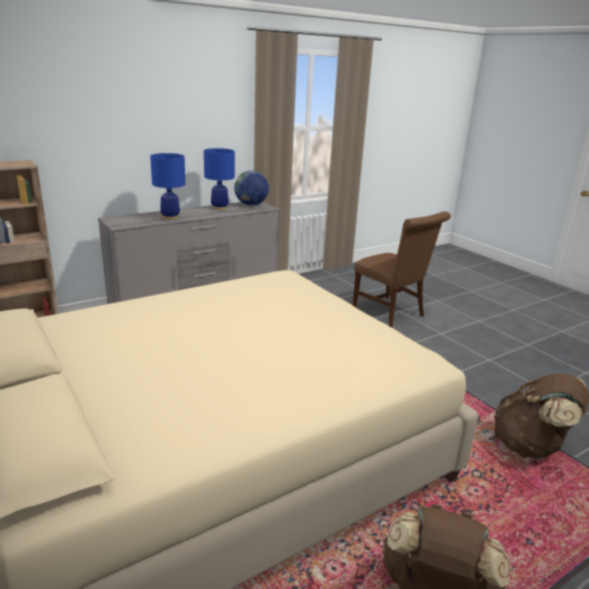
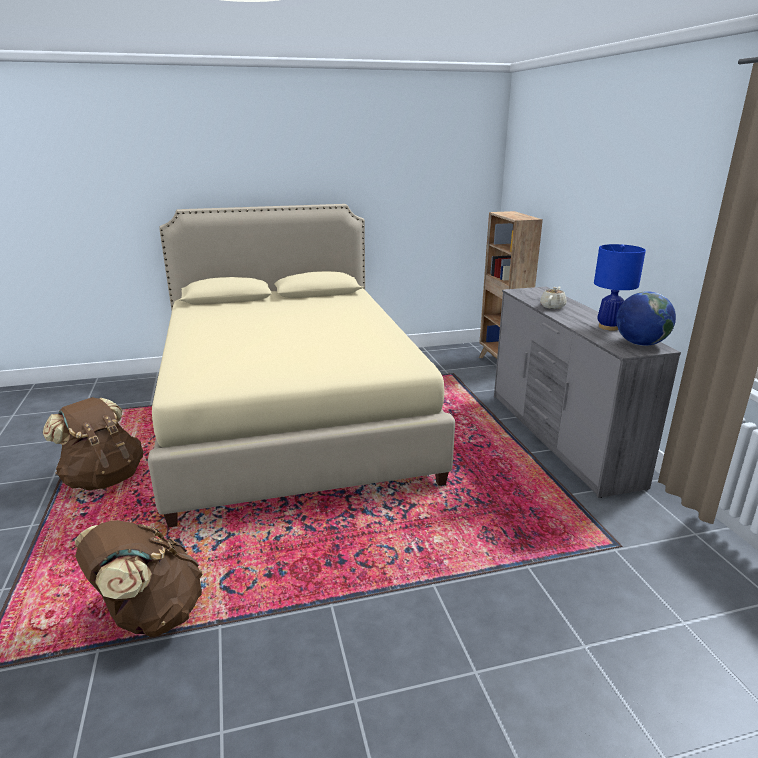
camera: 110 degrees right, 0 degrees up
(170, 217) = (552, 306): blue table lamp -> beige teapot
(391, 314) = (568, 626): brown chair -> none

